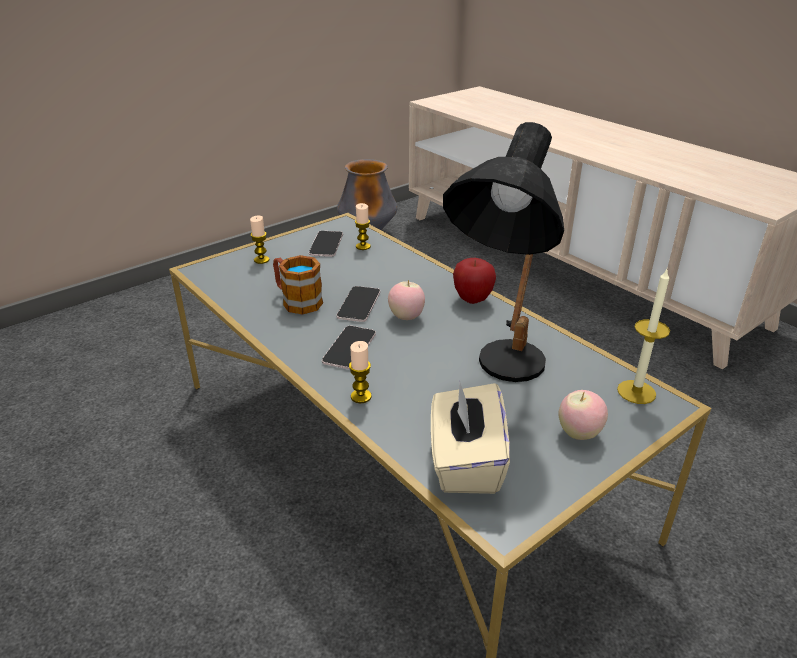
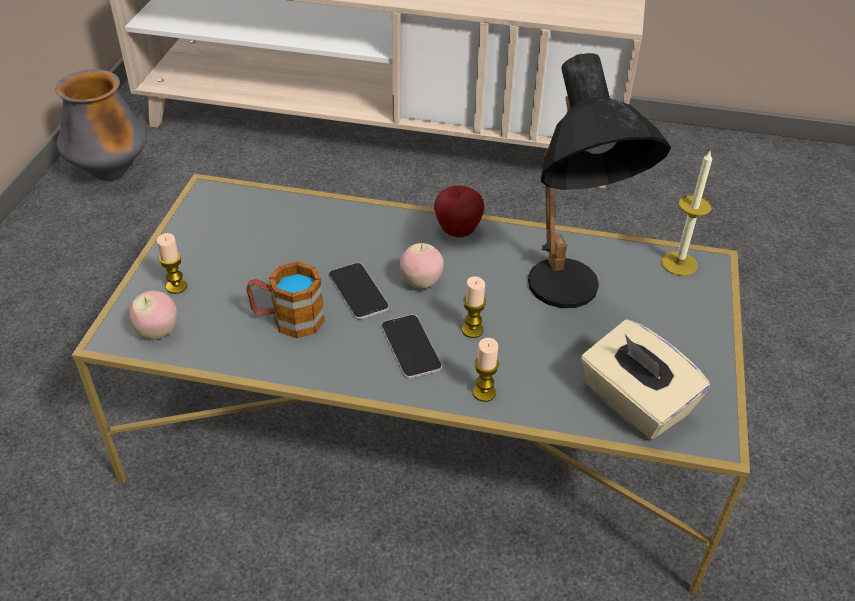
camera: 40 degrees left, 10 degrees up
(326, 244) = (226, 230): phone -> none
(363, 246) = (271, 215): candle -> candle (472, 330)
(579, 433) = (680, 326): apple -> apple (157, 332)

